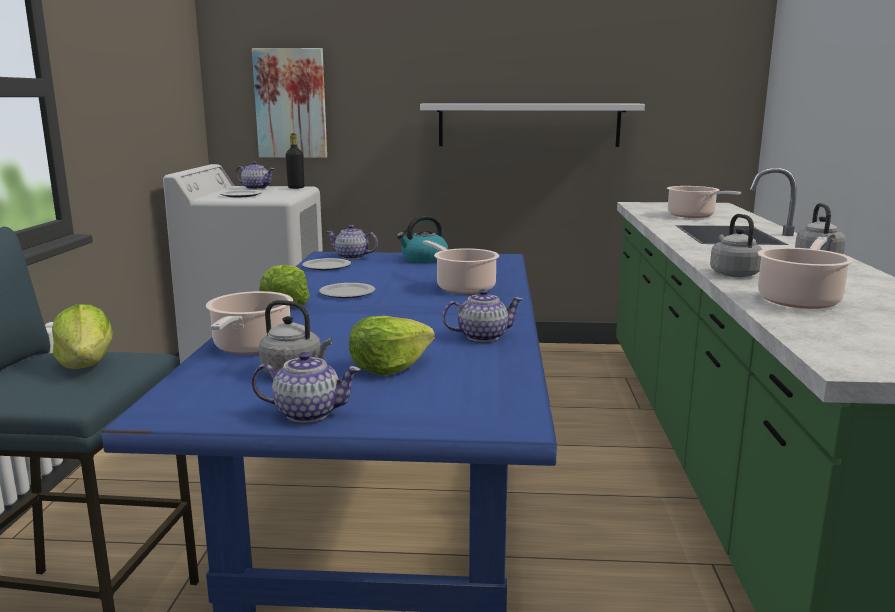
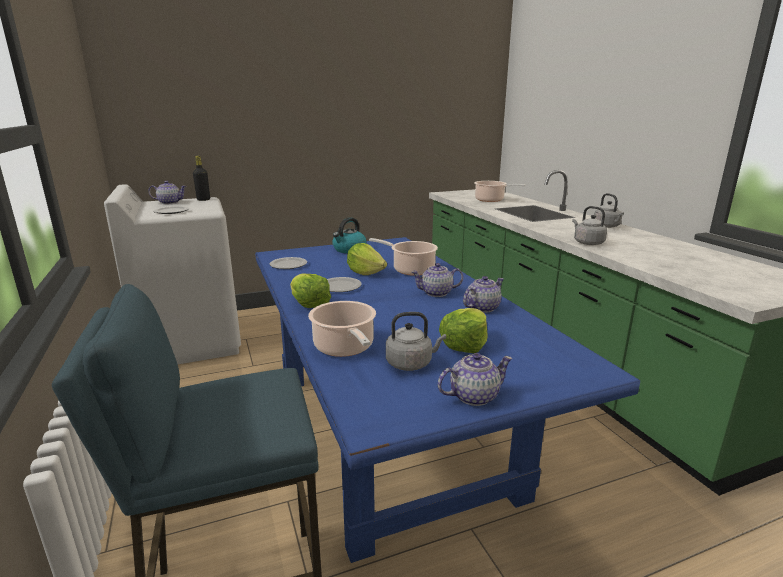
camera: 25 degrees left, 5 degrees up
(87, 364) = (245, 394): lettuce -> lettuce (365, 273)
(291, 103) = (181, 130): picture -> none
(352, 257) = (294, 254): teapot -> teapot (437, 293)
(529, 125) = (365, 142): white shelf -> none
(800, 299) = (649, 257): cooking pot -> none

